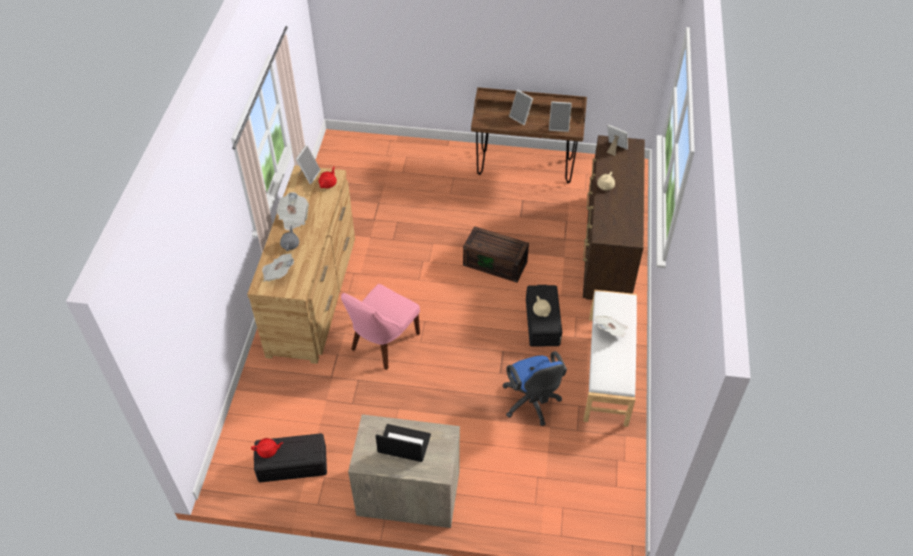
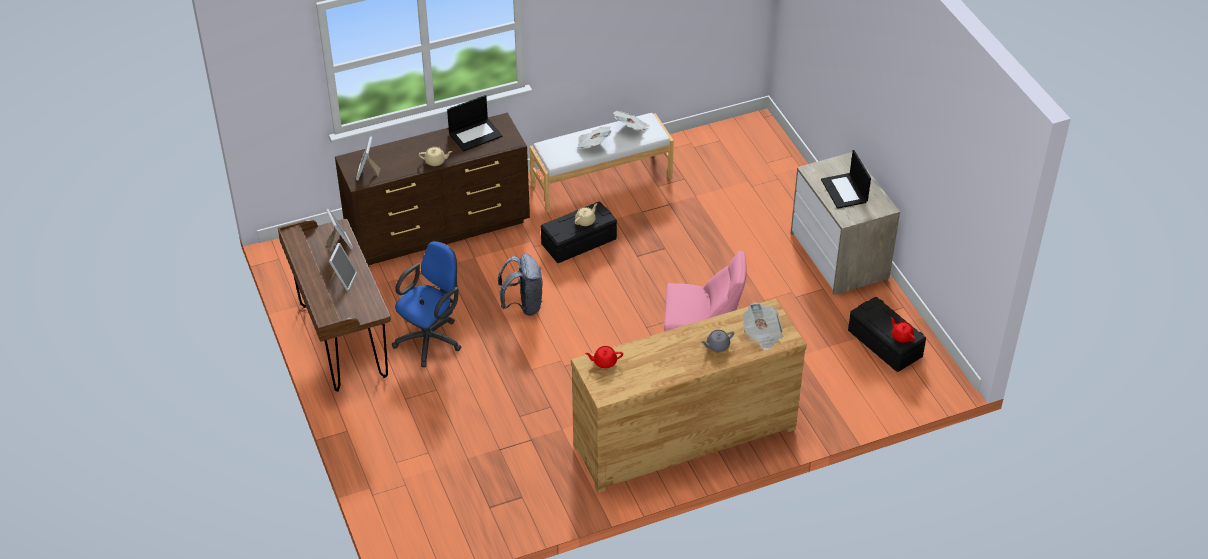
camera: 120 degrees left, 5 degrees down
(293, 218) = (679, 363): newspaper -> newspaper (631, 128)
(308, 175) = (604, 386): picture frame -> none
(496, 263) = (523, 305): brown storage box -> grey backpack
(531, 403) = (681, 215): blue office chair -> blue office chair (431, 339)
(624, 219) = (475, 134): none -> laptop

